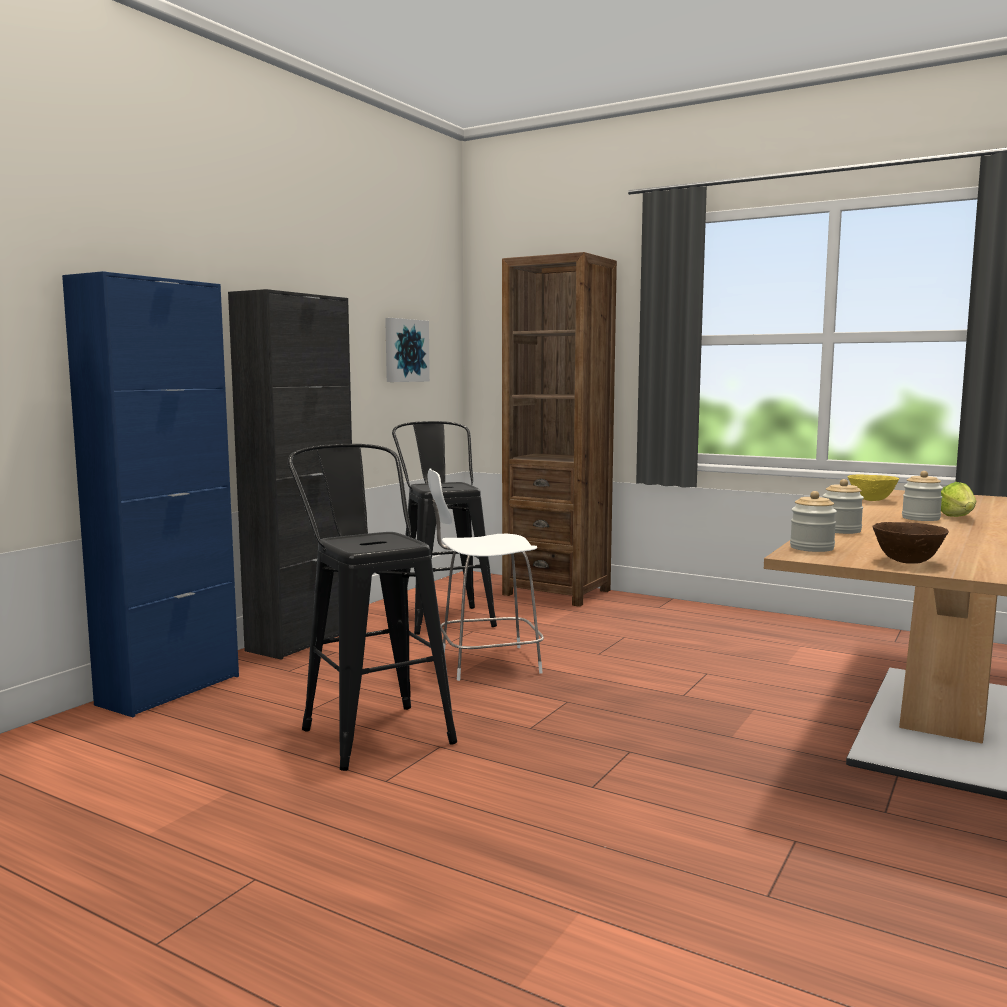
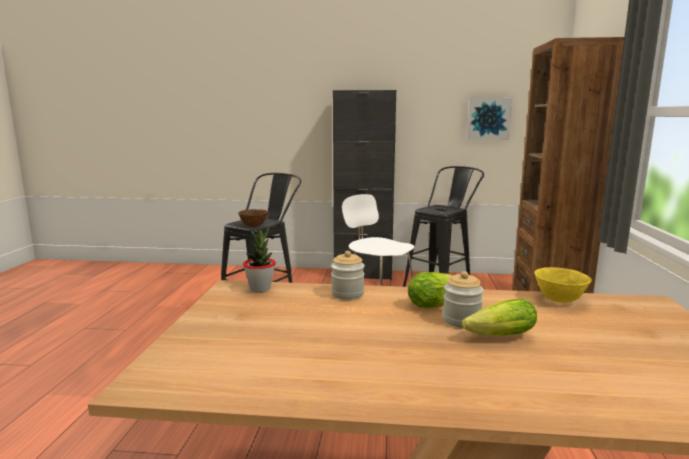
camera: 65 degrees right, 5 degrees up
(169, 690) = (281, 272): blue cabinet -> none
(811, 548) = (260, 288): jar -> potted plant
(874, 518) = (436, 303): none -> lettuce
(908, 562) = (220, 316): brown bowl -> brown bowl (254, 226)

